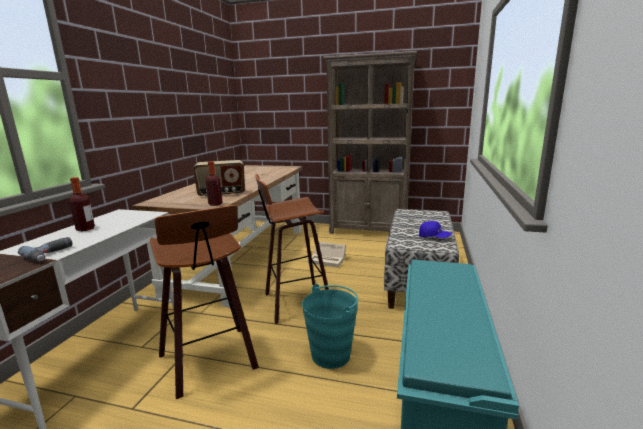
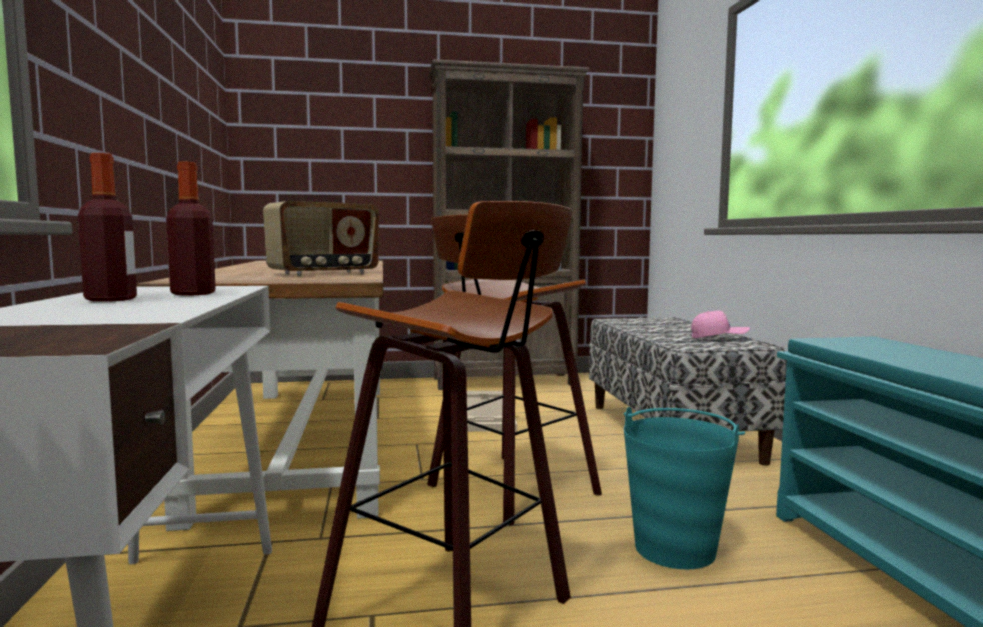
camera: 25 degrees left, 10 degrees down
(52, 254) = (134, 319): power drill -> none
(215, 204) = (351, 278): bottle -> bottle (193, 294)
(434, 237) = (719, 338): blue cap -> pink cap

